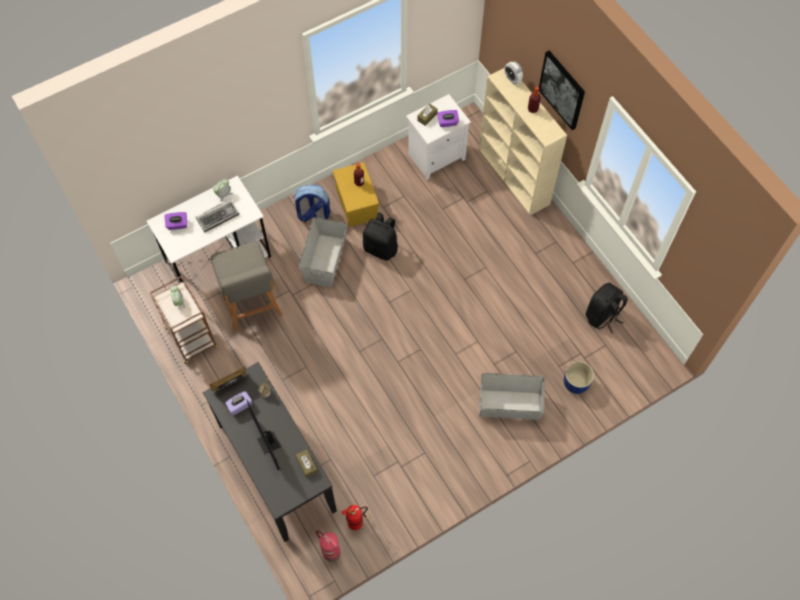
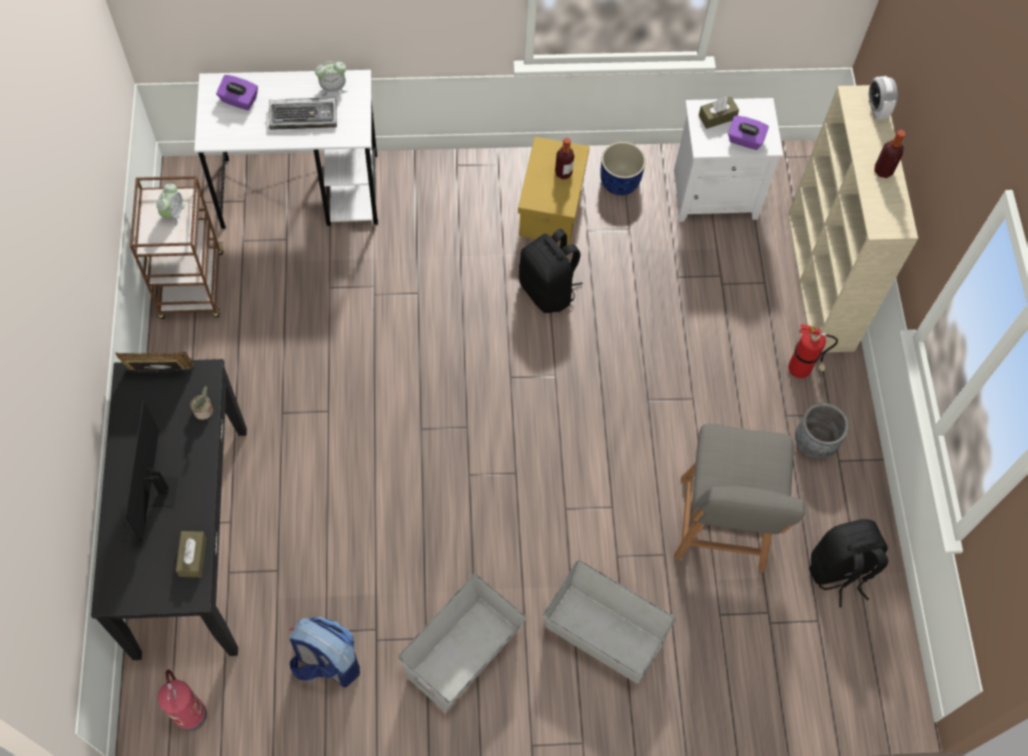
camera: 25 degrees right, 0 degrees up
(239, 405) = (153, 411): purple tissue box -> none
(252, 305) = (306, 281): grey chair -> grey chair (721, 528)
(313, 214) = (476, 192): backpack -> backpack (327, 662)
(324, 260) = (452, 267): grey storage box -> grey storage box (462, 653)
(357, 523) = (256, 691): fire extinguisher -> fire extinguisher (801, 370)
(556, 260) = (814, 443): none -> grey planter
(562, 89) = (942, 153): picture -> none
(576, 383) = (732, 656): blue planter -> blue planter (620, 181)

